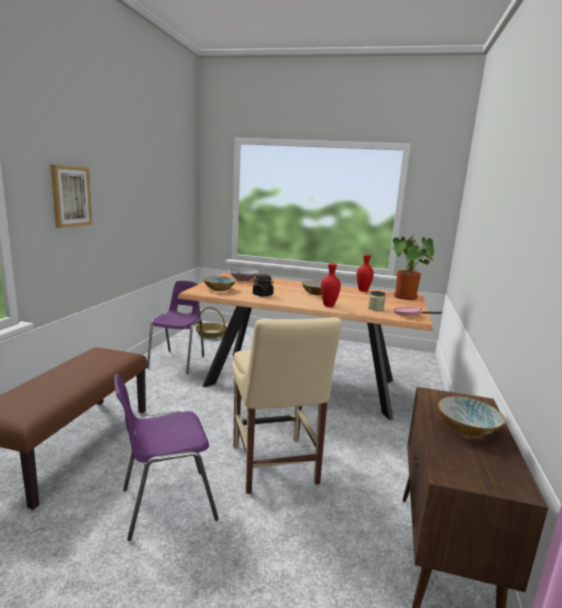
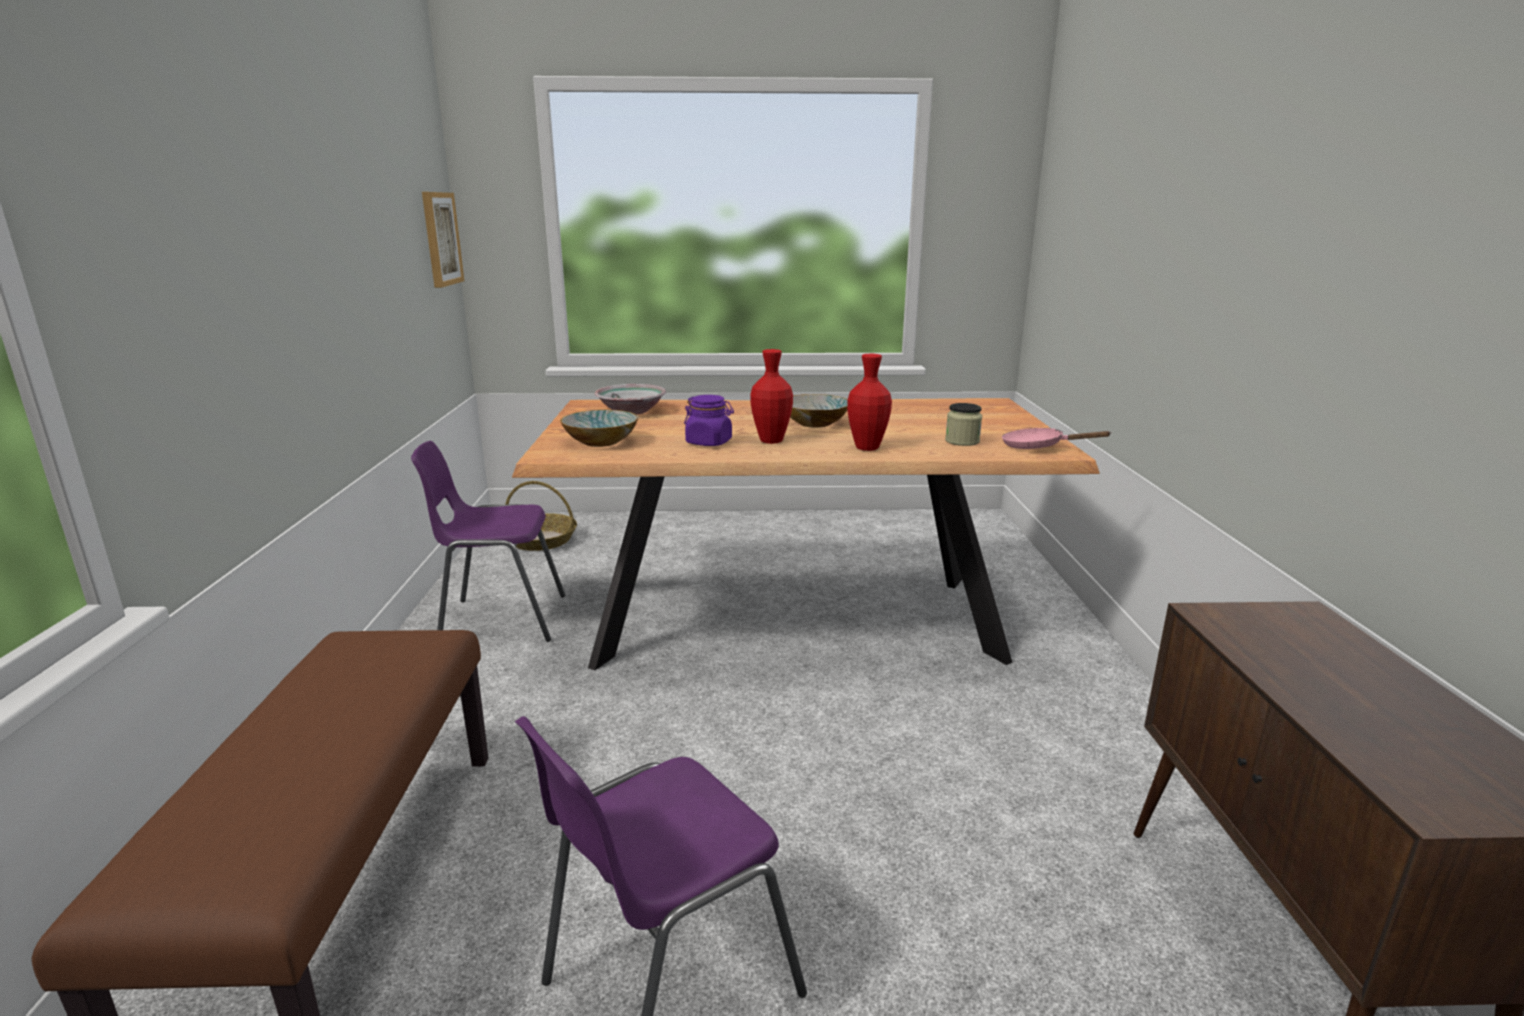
camera: 15 degrees left, 5 degrees up
(70, 196) = (191, 241): picture -> picture (440, 239)
(178, 361) = (500, 619): purple chair -> purple chair turned 90 degrees counterclockwise
(263, 295) = (709, 442): black jar -> purple jar
(274, 467) = (851, 826): beige chair -> none
(363, 290) = (896, 405): red vase -> red vase (771, 441)
(407, 298) = (991, 409): potted plant -> none
(468, 428) = (1351, 682): bowl -> none

